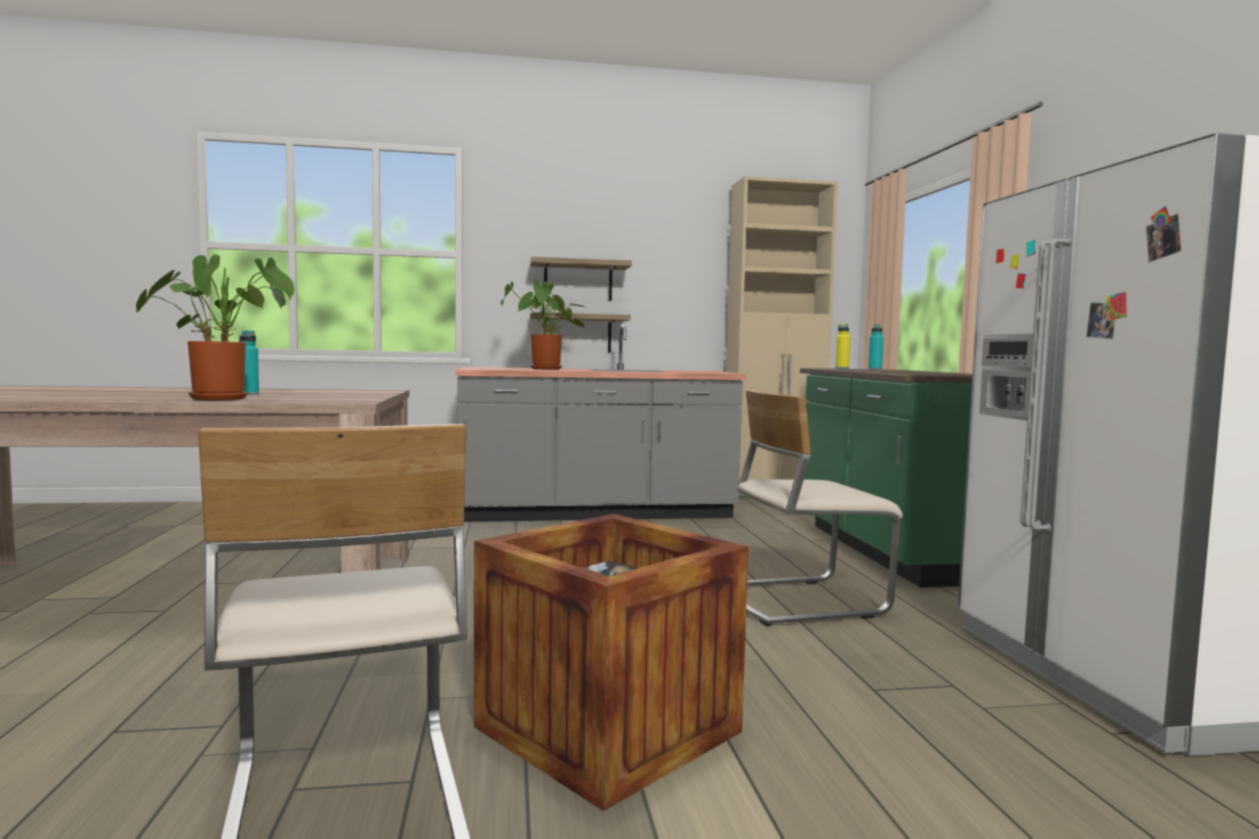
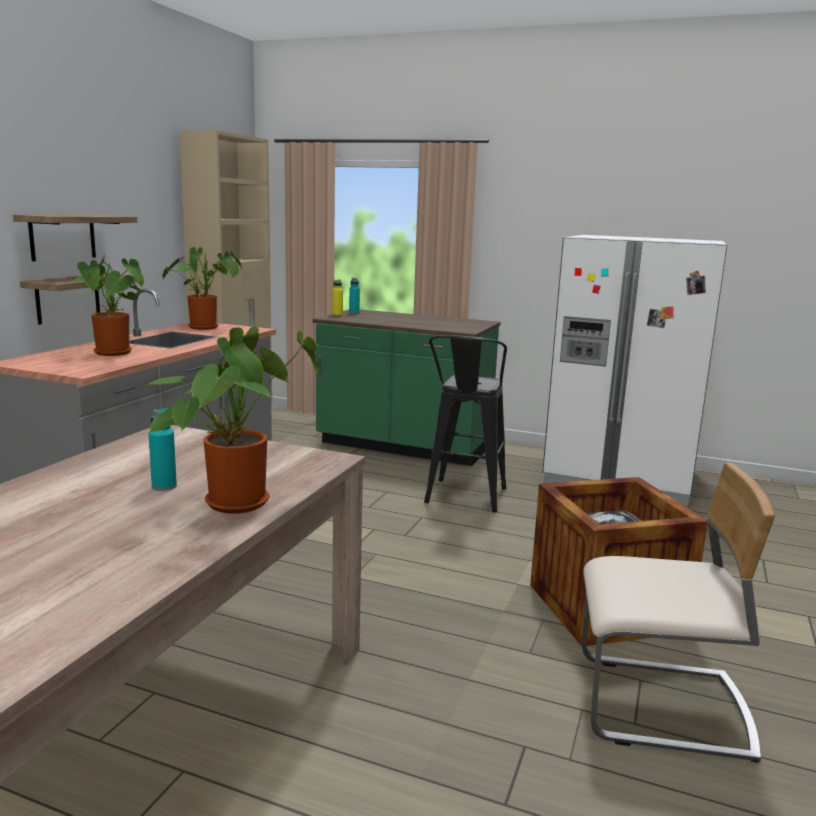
camera: 60 degrees left, 10 degrees up
(695, 371) = (207, 327): none -> potted plant
(801, 601) = (463, 499): beige chair -> black stool

